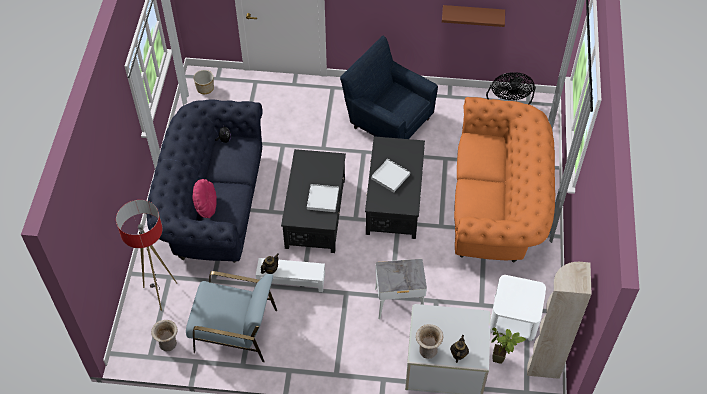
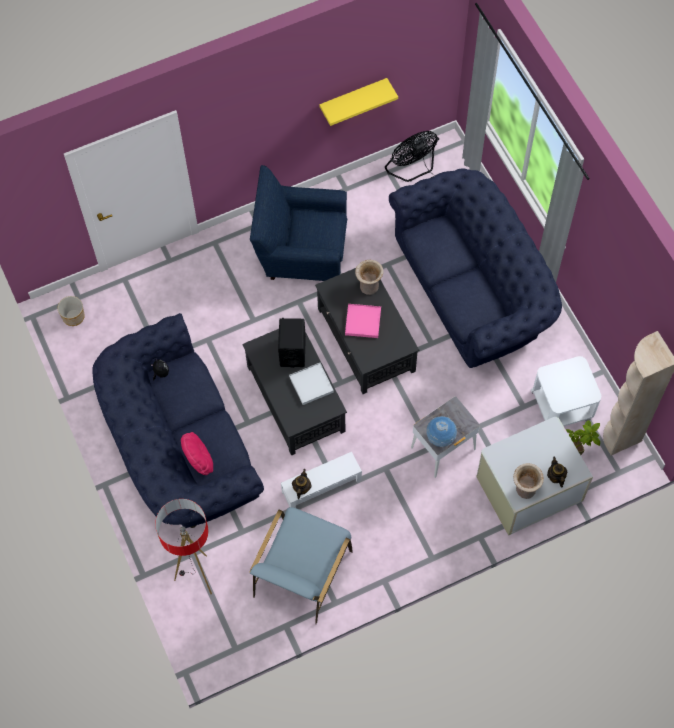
camera: 30 degrees left, 10 degrees up
(168, 343) = (243, 624): beige vase -> beige vase (368, 286)
(234, 331) = (301, 572): blue armchair -> blue armchair turned 135 degrees clockwise
(325, 171) = (292, 351): none -> black speaker
(390, 176) = (363, 321): white tray -> pink tray
(390, 281) = (440, 438): none -> globe
(473, 14) = (353, 98): brown shelf -> yellow shelf
(498, 205) = (473, 289): orange sofa -> blue sofa

